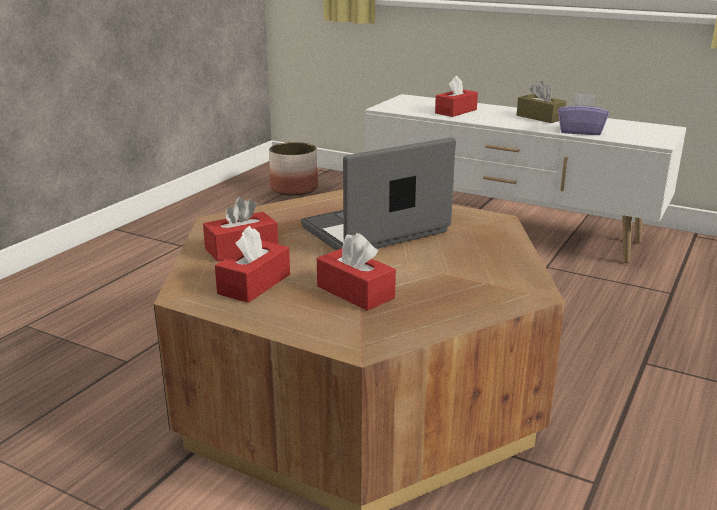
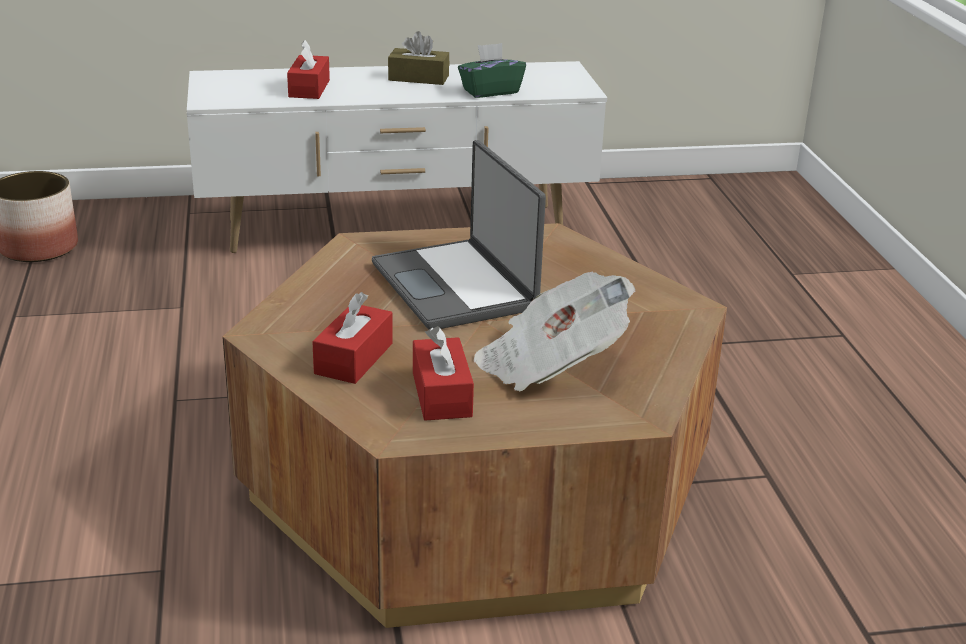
camera: 40 degrees left, 5 degrees up
(355, 292) = (550, 365): red tissue box -> newspaper
(376, 231) = (456, 286): laptop -> laptop turned 45 degrees counterclockwise
(580, 131) = (490, 91): purple tissue box -> green tissue box

